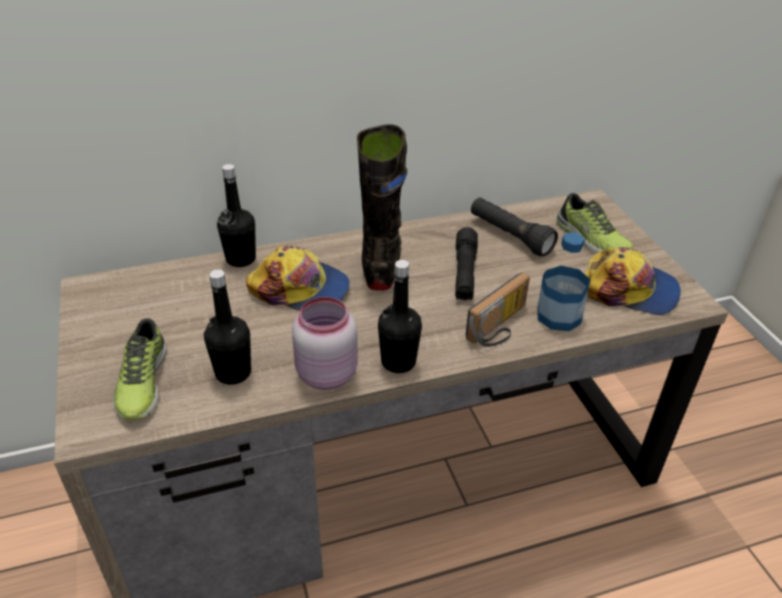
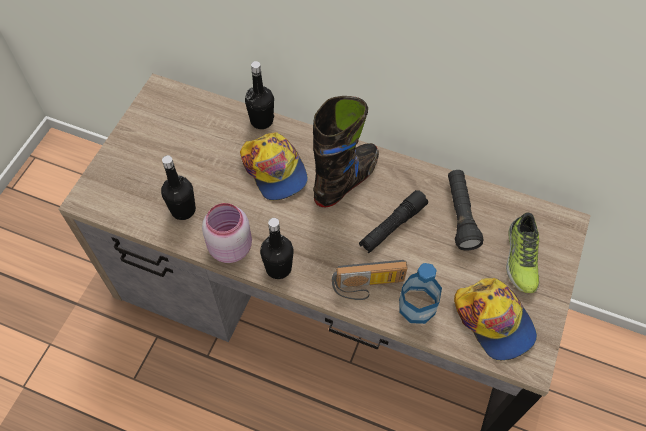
camera: 40 degrees right, 20 degrees up
(142, 382) = (134, 183): shoe -> none

